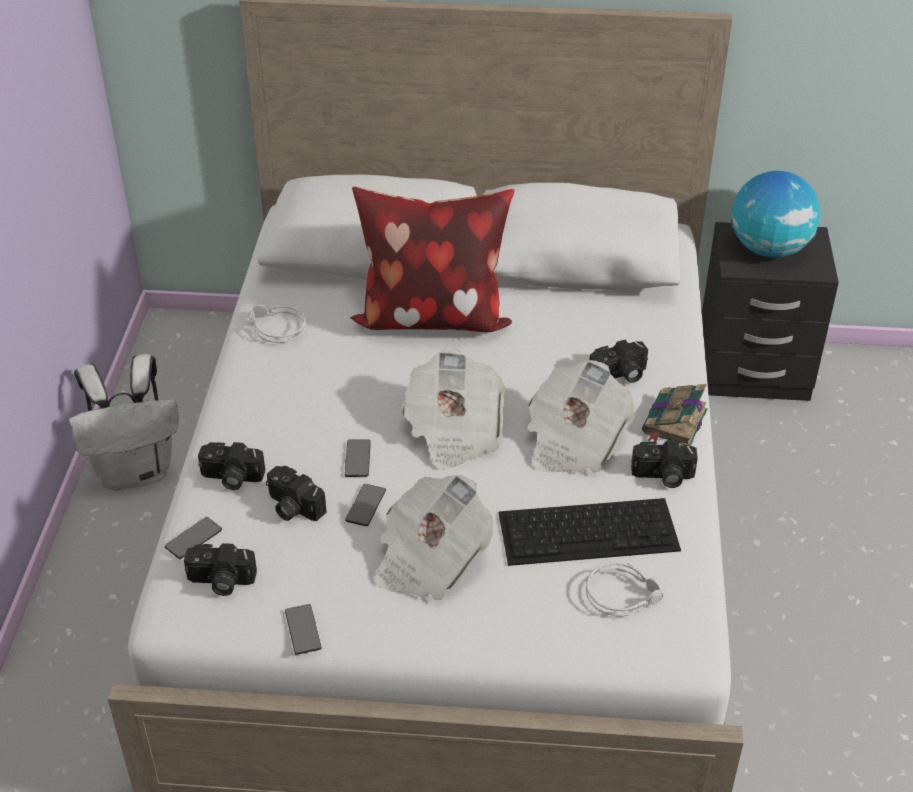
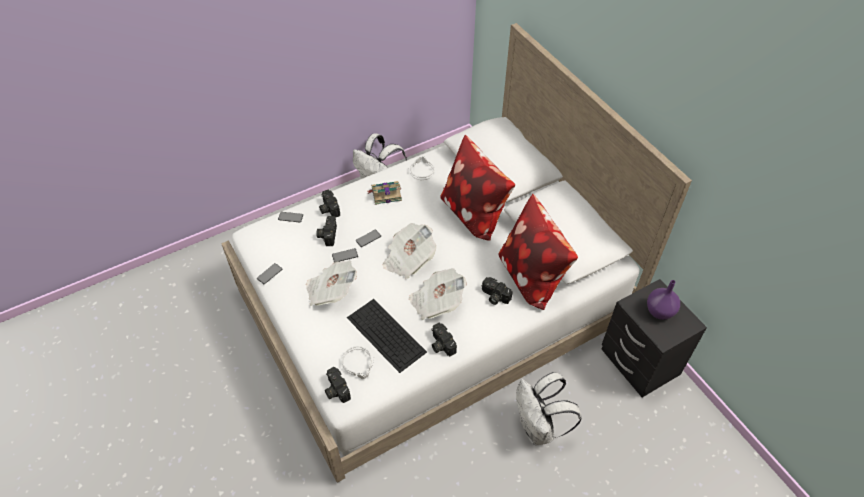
camera: 55 degrees right, 10 degrees up
(220, 581) = (276, 237): camera -> camera (335, 390)
(615, 320) = (531, 275): none -> pillow
(674, 422) = (479, 332): book -> book (385, 194)
(769, 249) = (659, 311): globe -> purple vase
(784, 531) = (538, 428): none -> white backpack

